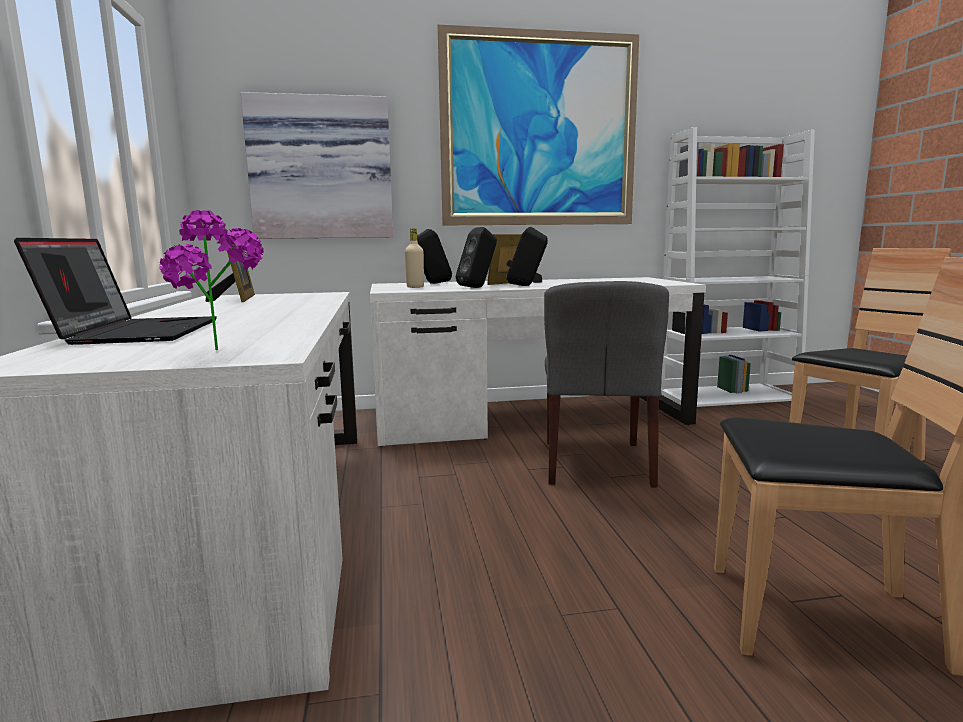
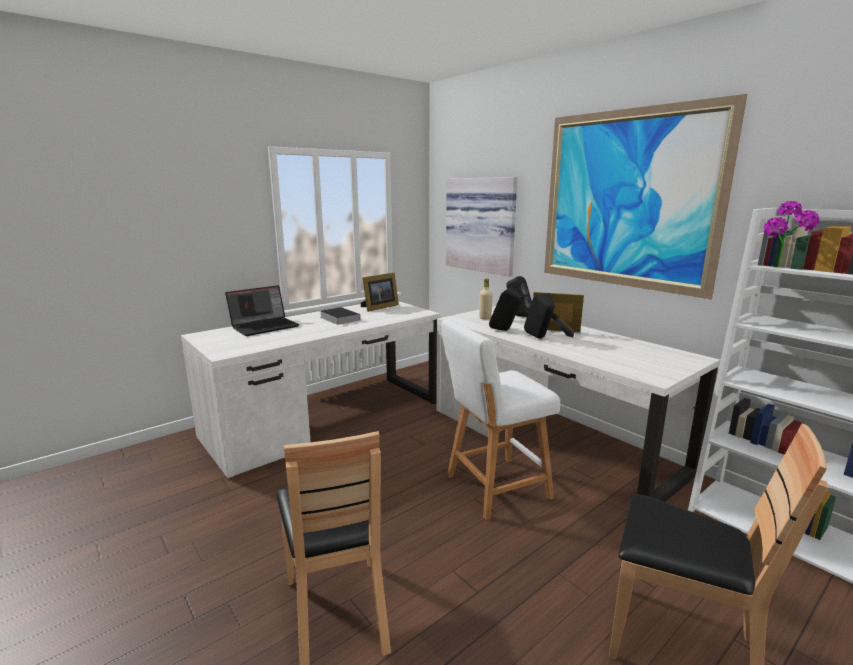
camera: 60 degrees right, 5 degrees up
(223, 352) = (228, 348): potted plant -> potted plant (781, 268)
(236, 309) = (338, 318): none -> book
(597, 463) = (493, 488): grey chair -> white stool

